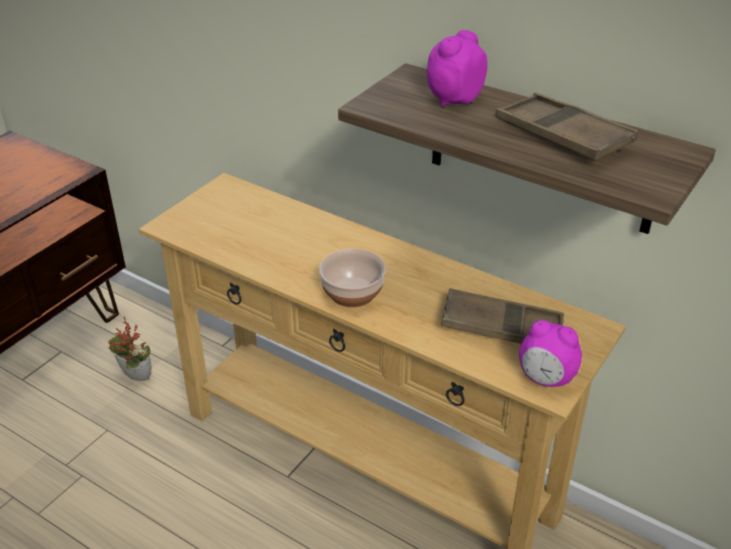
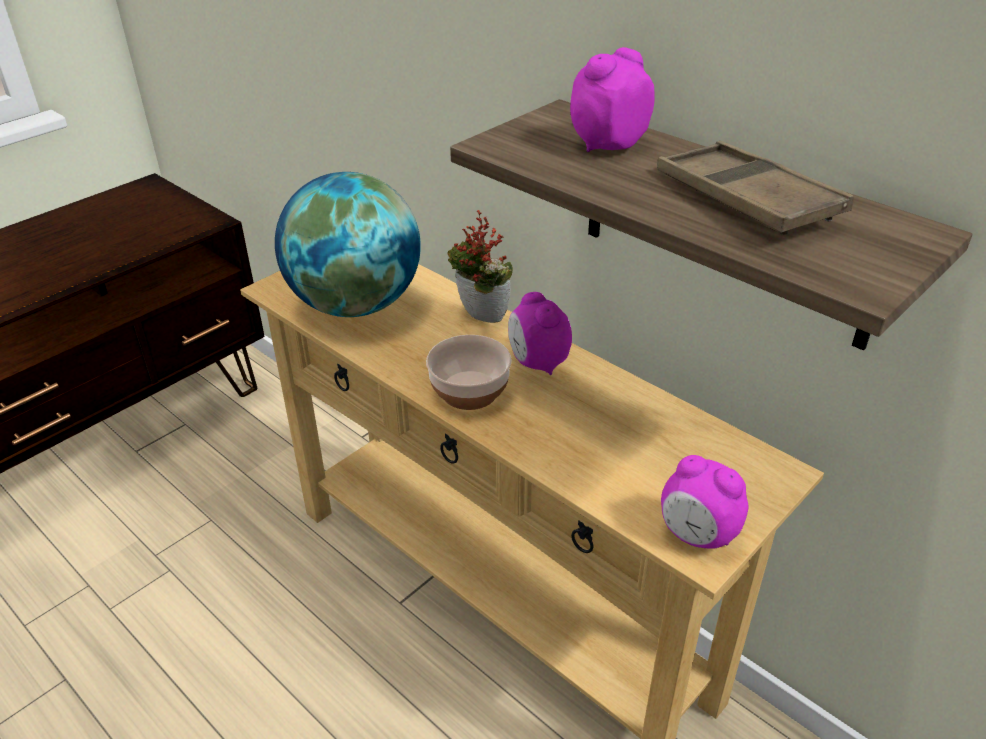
camera: 10 degrees right, 0 degrees up
(134, 378) = (256, 464): potted plant -> potted plant (479, 319)
(241, 233) = (356, 305): none -> globe
(399, 266) = (537, 363): none -> alarm clock
(502, 327) = (652, 457): brown tray -> none

